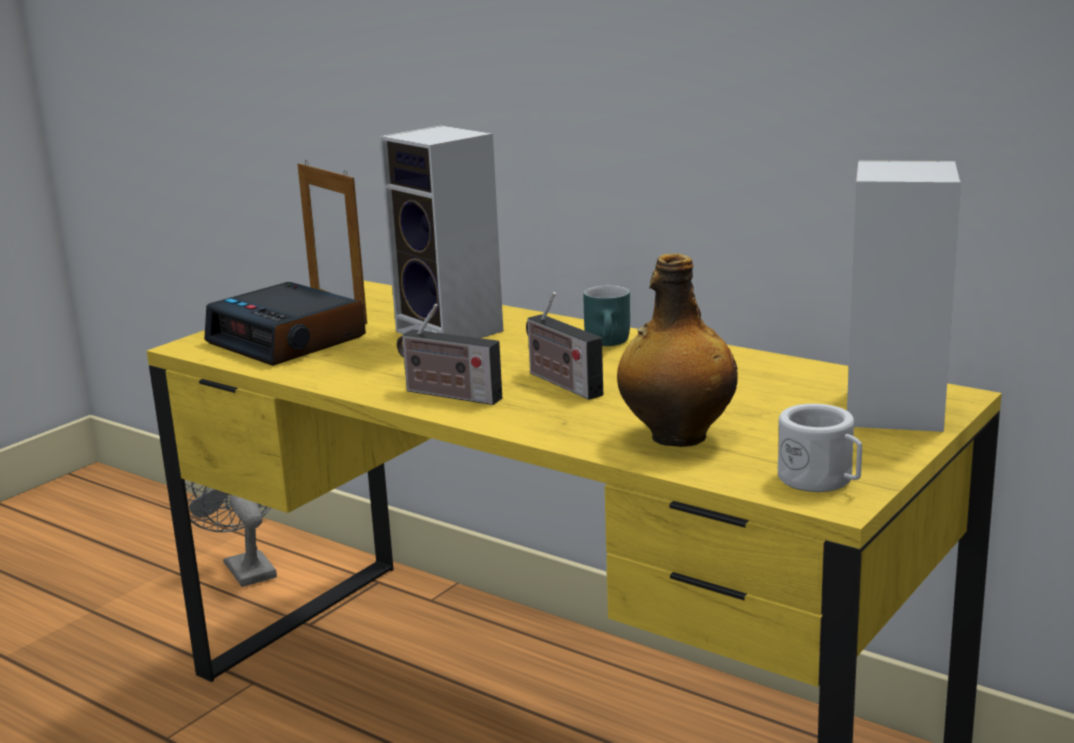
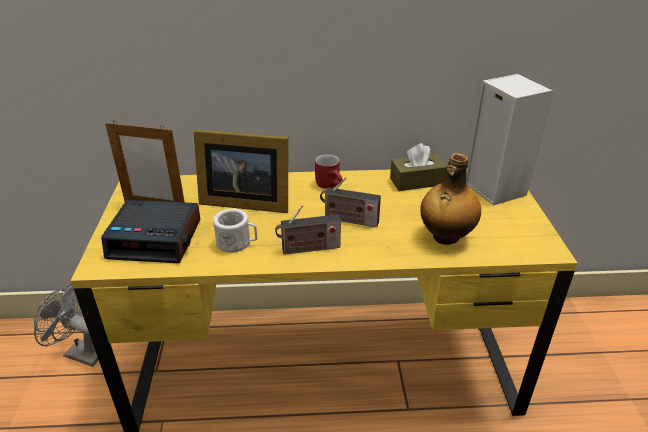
camera: 40 degrees left, 15 degrees up
(453, 331) = (243, 201): speaker -> picture frame
(611, 342) = (331, 184): turquoise mug -> red mug
(762, 370) = (417, 181): none -> brown tissue box
(821, 481) = (529, 241): white mug -> white mug (237, 243)

